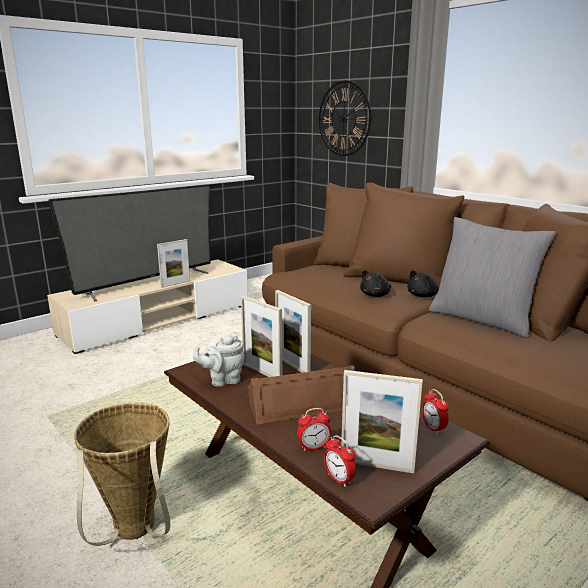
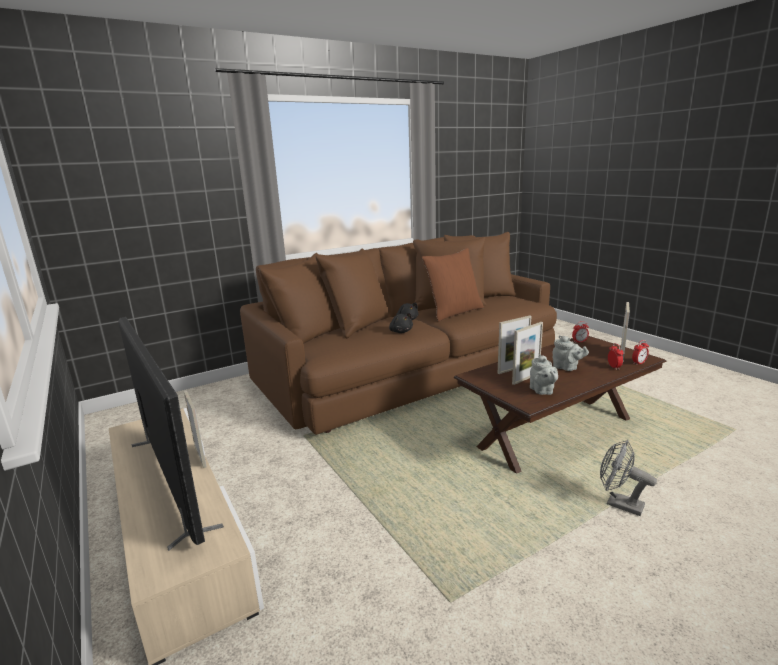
camera: 80 degrees left, 0 degrees up
(134, 534) = (618, 504): basket -> grey fan
(302, 404) = (567, 368): brown speaker -> grey teapot
(344, 119) = (139, 207): wall clock -> none
(482, 319) = (453, 312): grey pillow -> brown pillow

